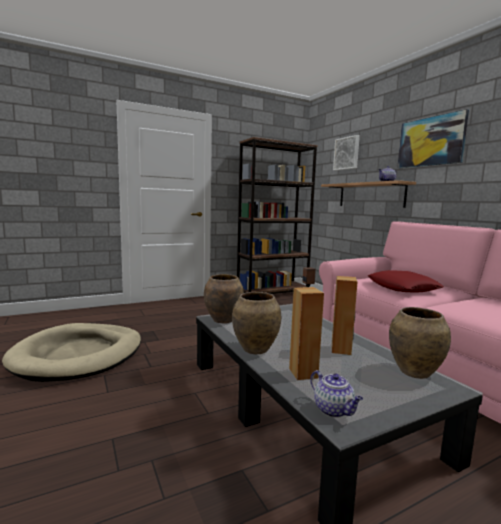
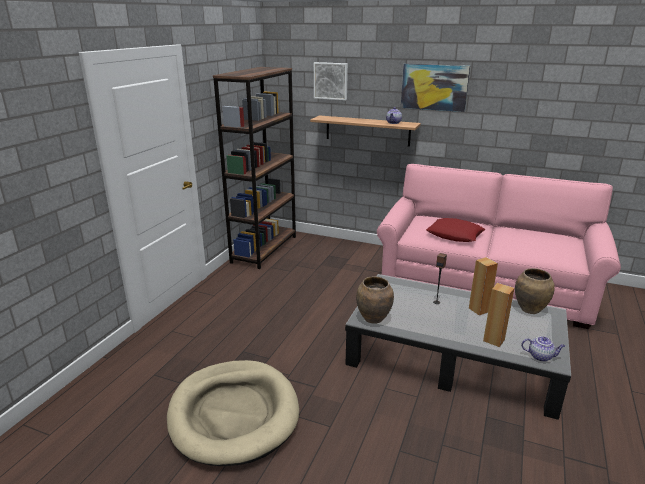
camera: 40 degrees left, 15 degrees up
(255, 350) = (443, 336): brown vase -> none

